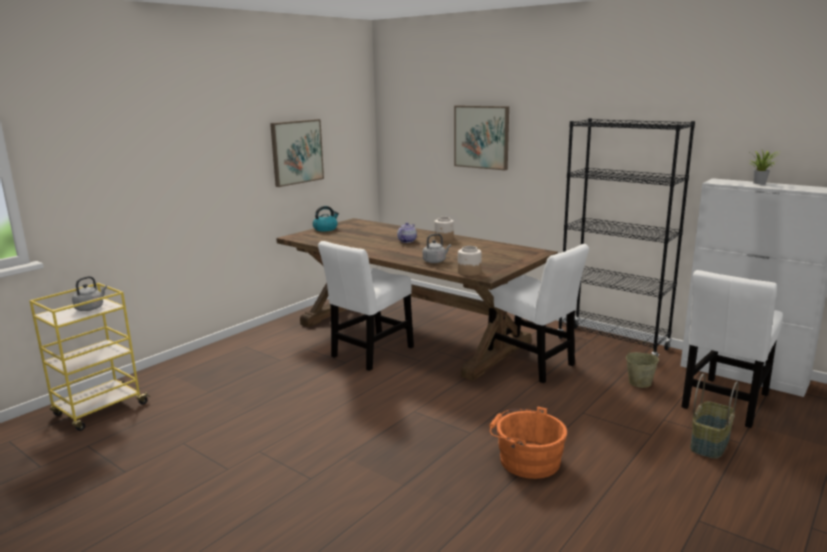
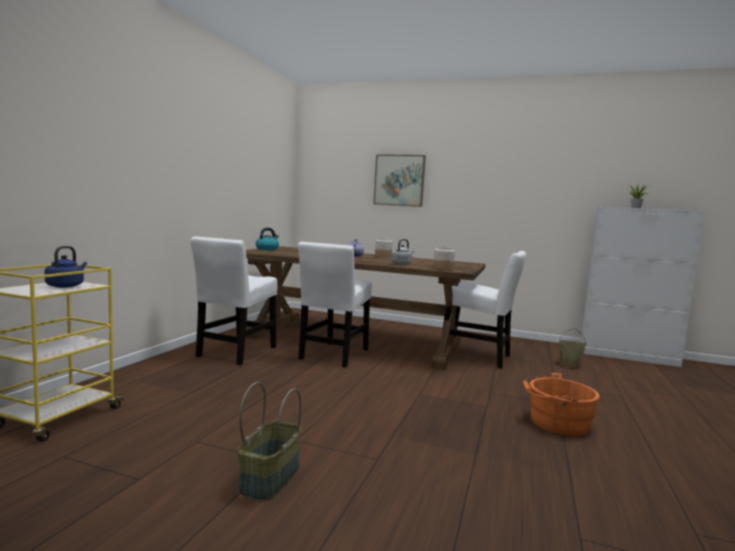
camera: 20 degrees left, 10 degrees down
(90, 308) = (66, 286): grey kettle -> blue kettle
(296, 152) = (243, 177): picture -> none
(612, 344) = (520, 342): black bookcase -> none
(709, 443) = (666, 398): basket -> basket (269, 478)
(725, 403) = (641, 373): white chair -> white chair (235, 353)

